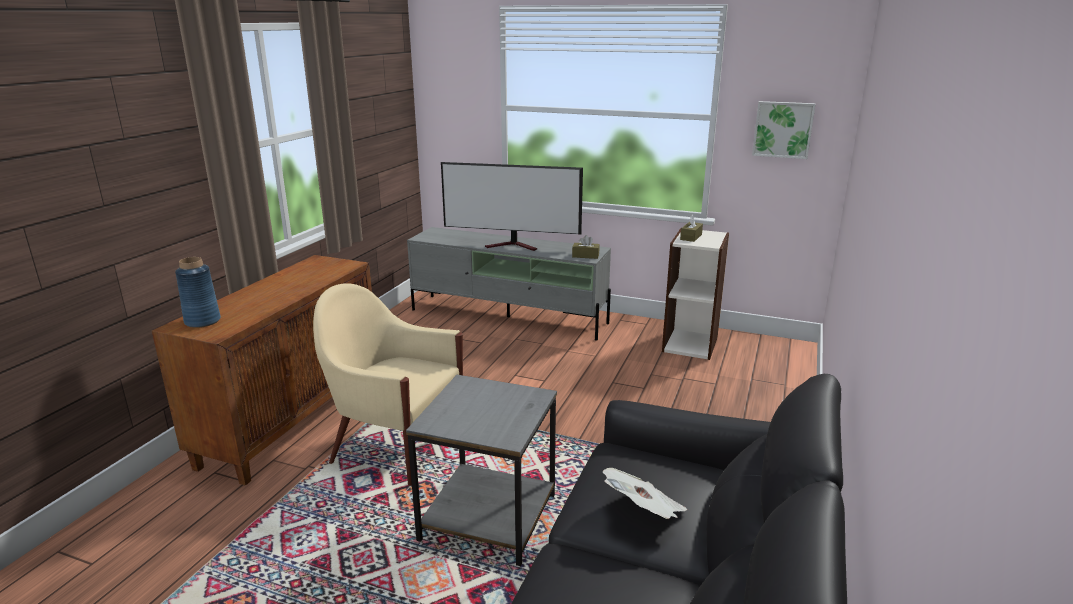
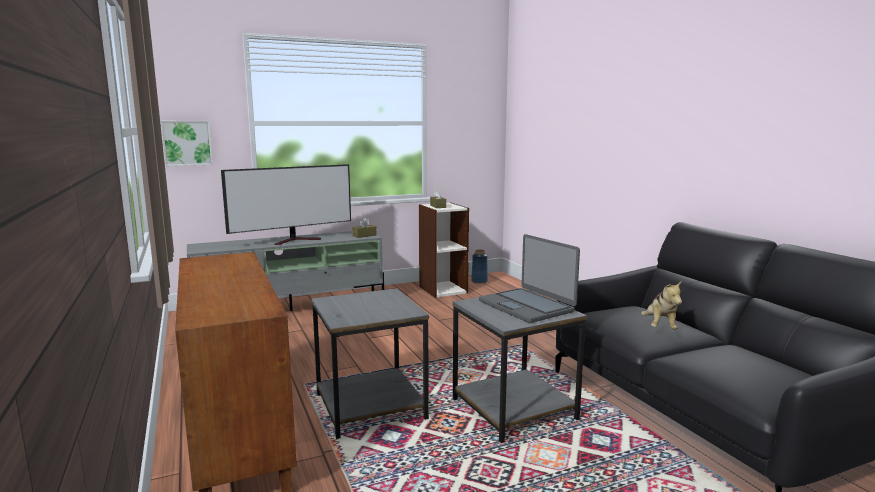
camera: 45 degrees left, 10 degrees down
(202, 321) = (216, 310): blue vase -> blue vase (479, 281)
(396, 445) = (368, 407): beige armchair -> grey side table
(497, 411) = (526, 306): none -> laptop
(644, 512) = (660, 327): newspaper -> plush toy
(783, 129) = (467, 128): picture -> picture (187, 143)

